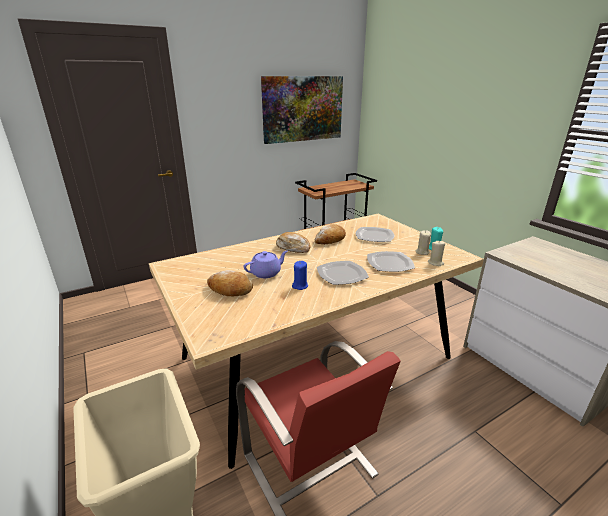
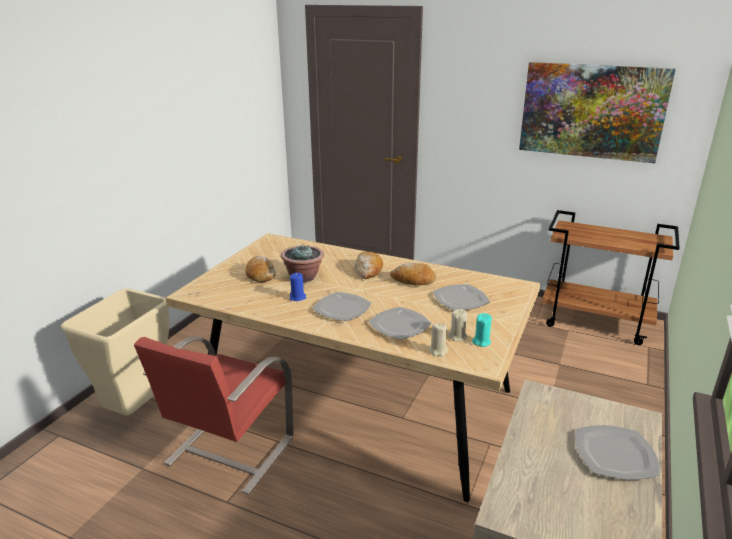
camera: 55 degrees right, 0 degrees up
(266, 273) = (303, 277): purple teapot -> potted plant
(569, 257) = (615, 455): none -> plate

